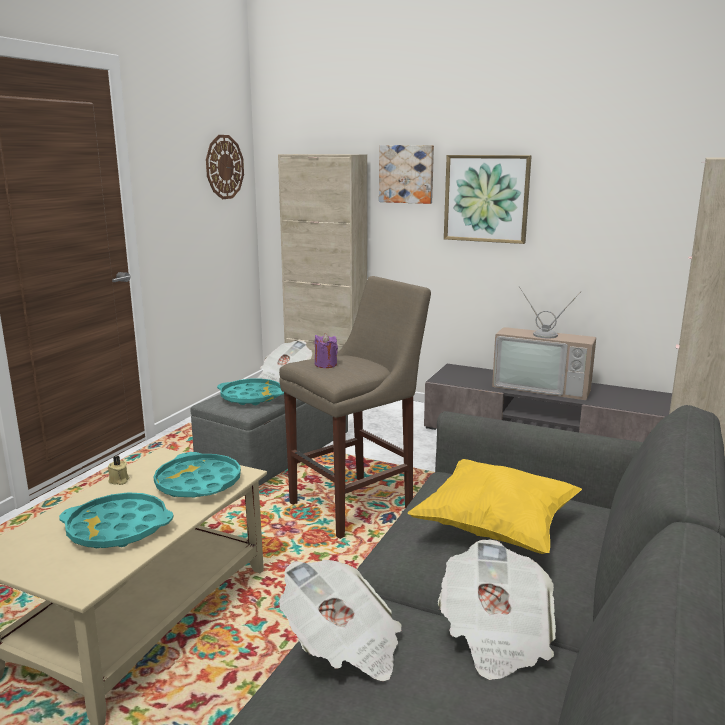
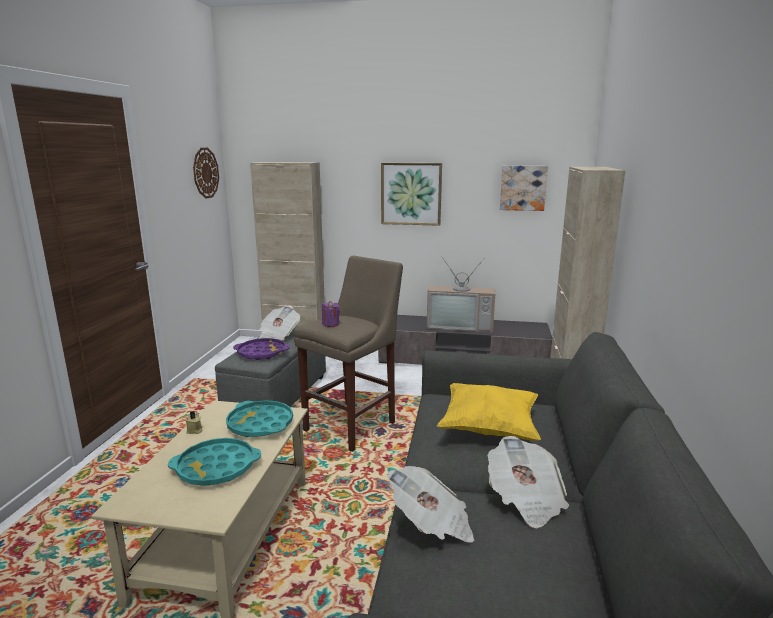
camera: 15 degrees left, 0 degrees up
(251, 397) = (262, 353): turquoise tray -> purple tray
(407, 174) = (350, 176): picture -> picture (523, 188)

